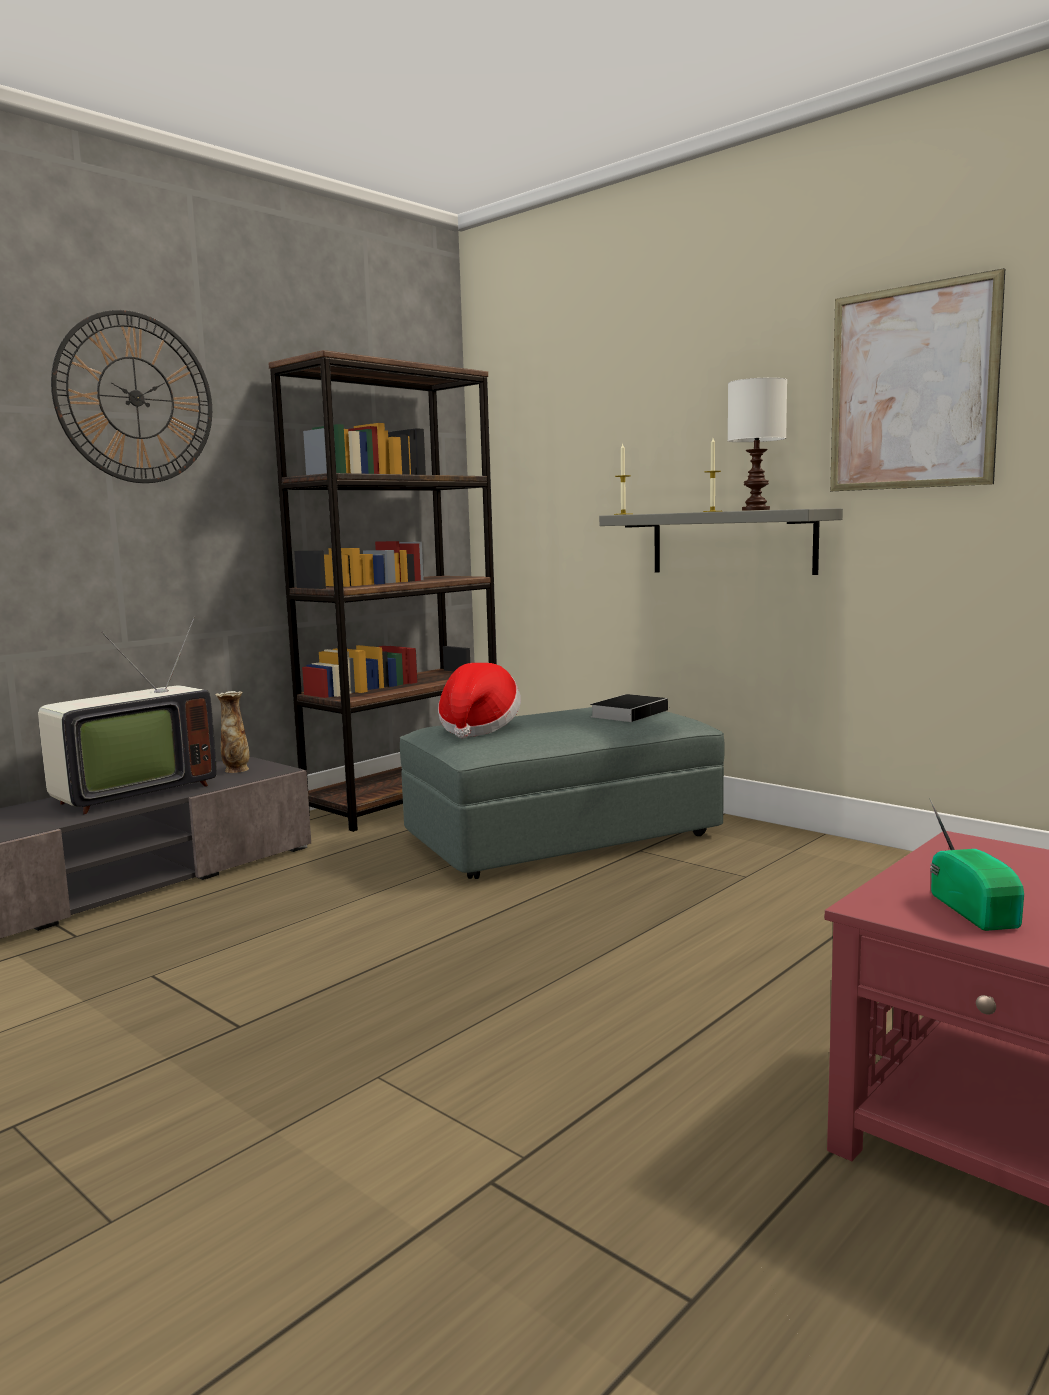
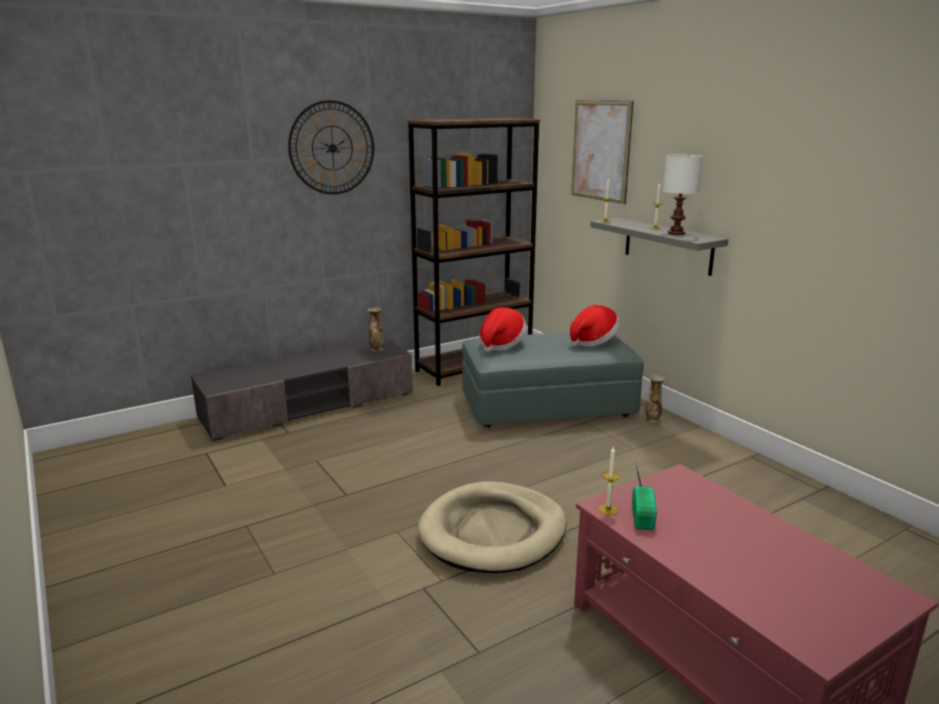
camera: 15 degrees right, 10 degrees up
(129, 794) = (320, 360): television -> none
(581, 1044) = (493, 532): none -> beige dog bed
(630, 713) = (593, 341): book -> hat
(746, 835) = (652, 419): none -> vase
(897, 910) = (608, 509): none -> candle
(912, 388) = (773, 173): picture -> picture (600, 151)

